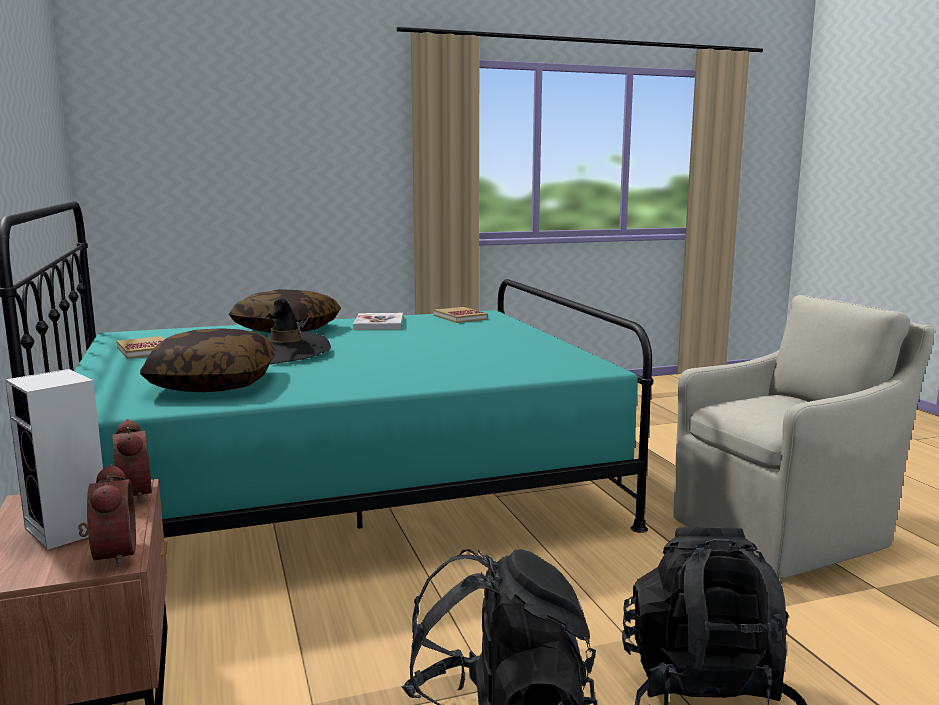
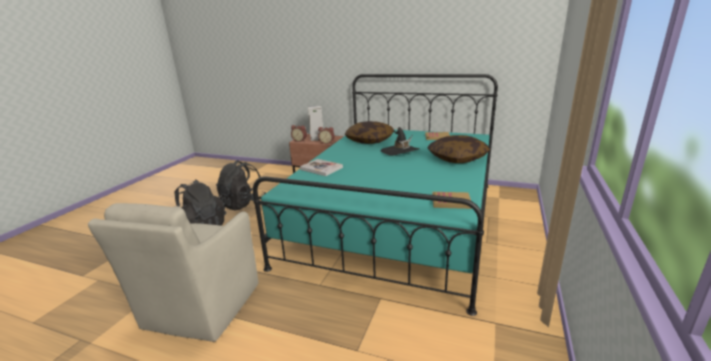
camera: 130 degrees right, 10 degrees up
(379, 324) = (452, 177): book -> book (321, 168)

